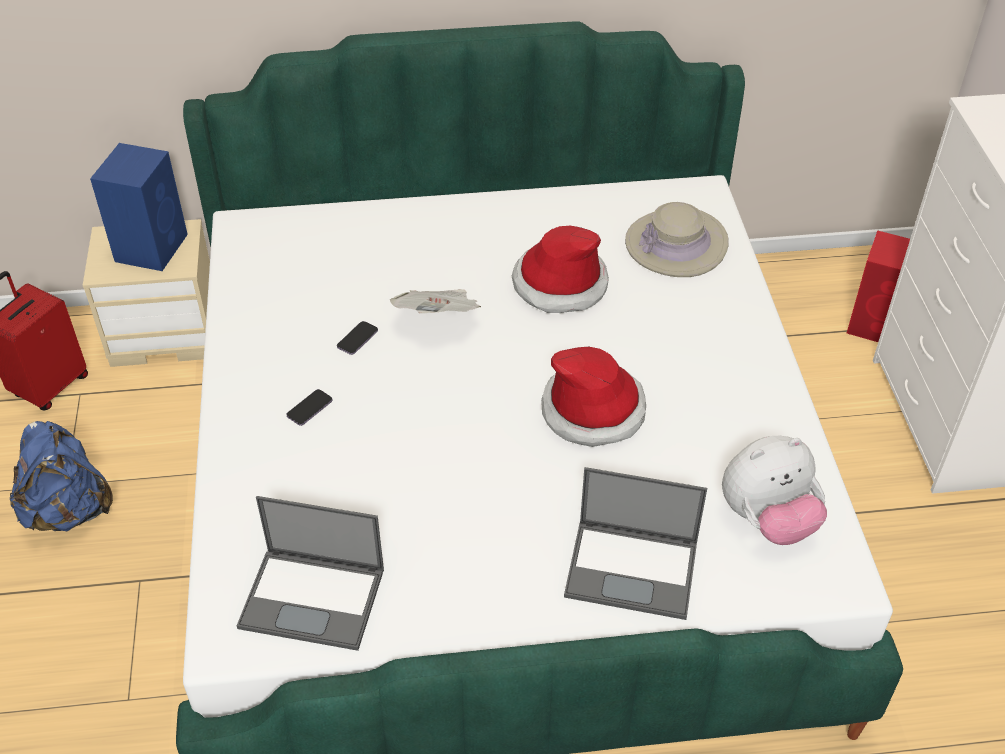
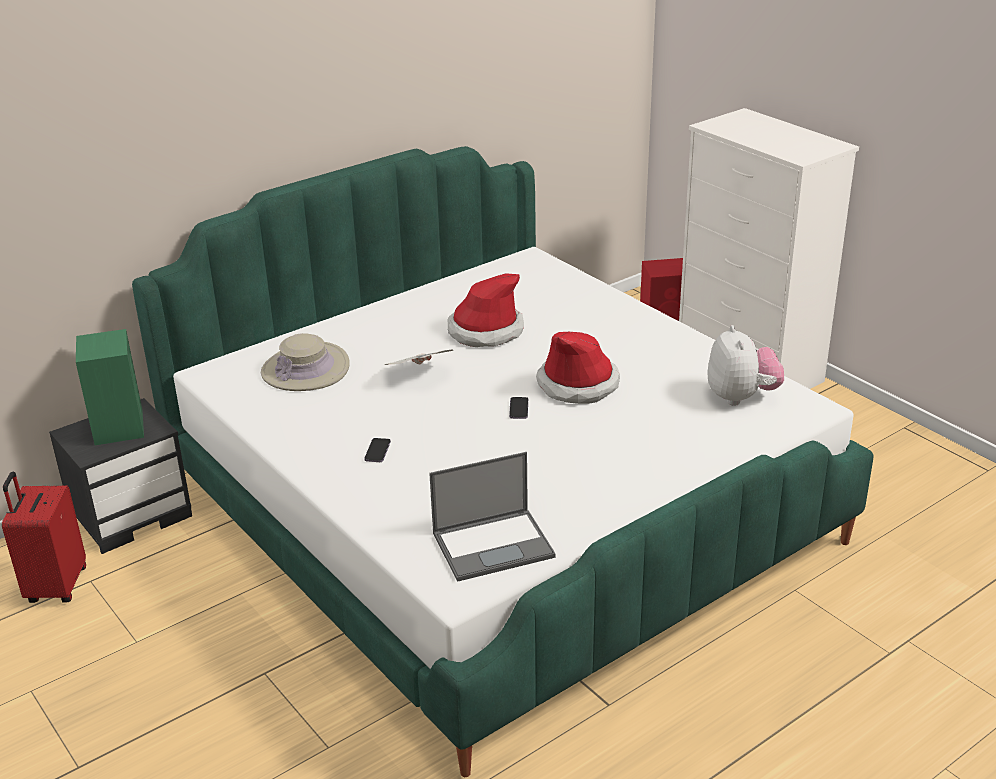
camera: 30 degrees left, 15 degrees down
(68, 510) = (156, 656): blue backpack -> none
(152, 246) = (119, 426): blue speaker -> green speaker
(167, 332) = (132, 514): beige nightstand -> black nightstand
(357, 339) = (371, 404): phone -> phone (518, 409)
(633, 569) = (687, 449): laptop -> none
(676, 244) = (541, 288): beige hat -> beige hat (305, 369)
(767, 520) = (741, 397): plush toy -> plush toy turned 45 degrees counterclockwise

